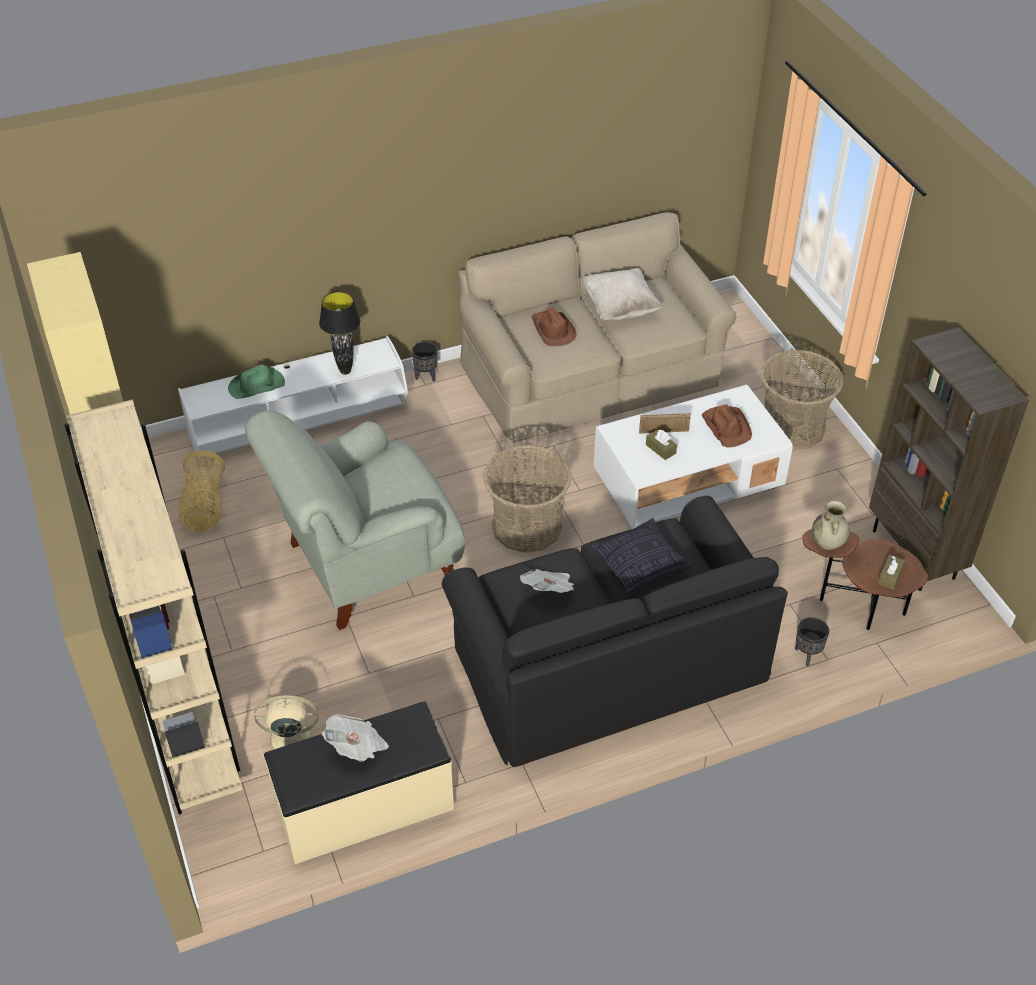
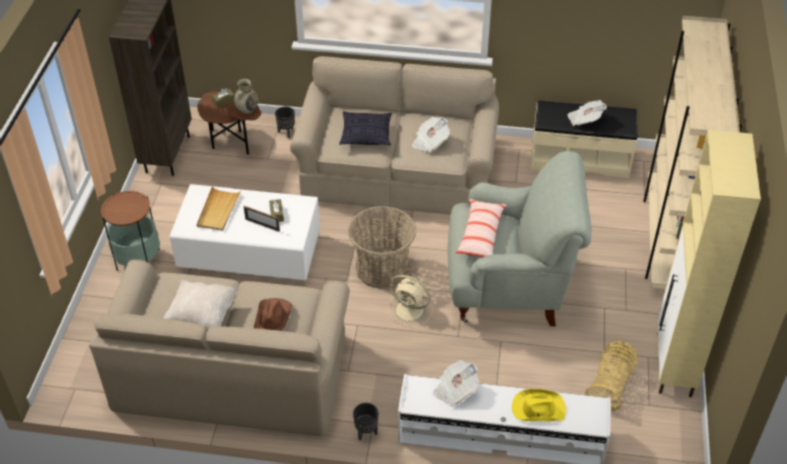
camera: 150 degrees left, 0 degrees up
(257, 386) = (538, 408): green hat -> yellow hat
(289, 739) = (608, 205): beige fan -> beige fan (411, 310)
(345, 371) = (455, 390): black table lamp -> newspaper
(398, 479) = (480, 234): none -> pillow
(607, 661) = (398, 172): black sofa -> beige sofa
(726, 427) = (218, 210): brown hat -> beige tray
(792, 427) = (138, 259): basket -> side table

